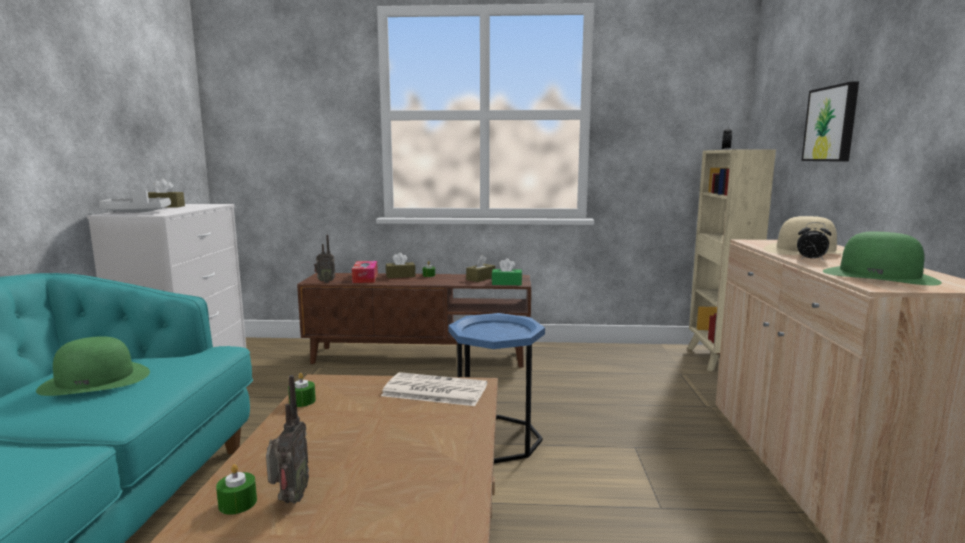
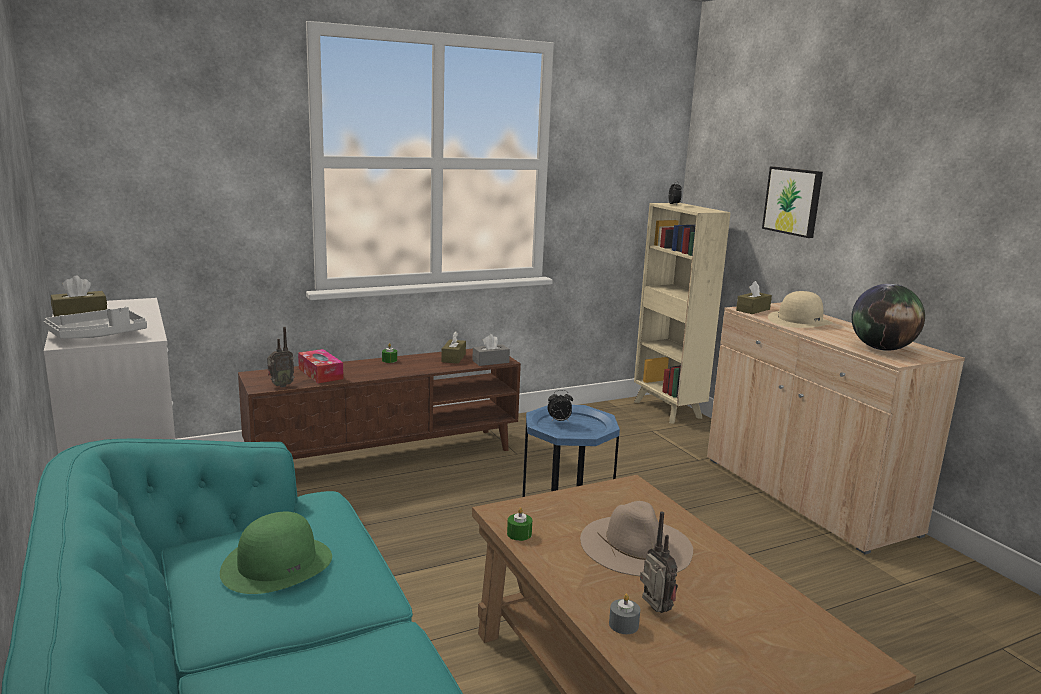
camera: 30 degrees left, 5 degrees up
(237, 503) = (623, 624): green candle -> grey candle
(387, 435) = (636, 545): none -> beige hat
(400, 276) = (357, 365): brown tissue box -> brown tissue box (753, 310)
(433, 390) = (608, 498): newspaper -> none
(506, 283) = (490, 361): green tissue box -> grey tissue box
(811, 260) = (819, 333): alarm clock -> alarm clock (559, 421)
(879, 276) = (882, 349): green hat -> globe

